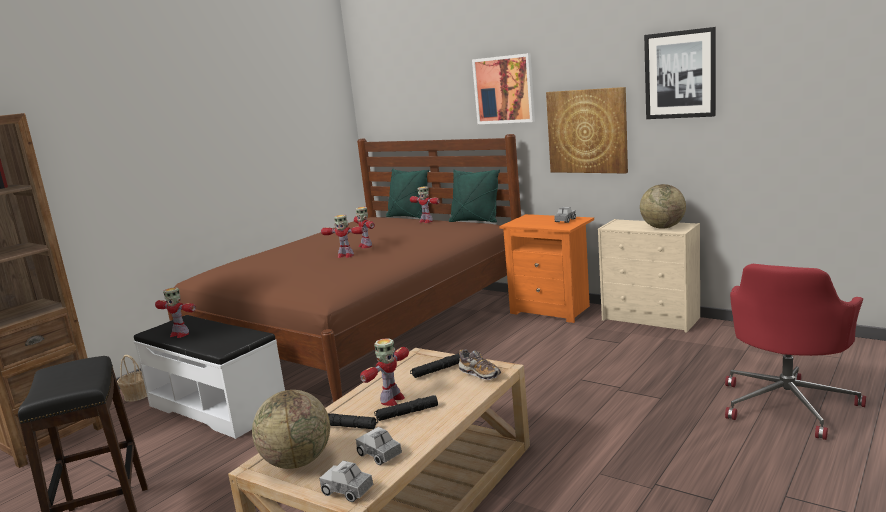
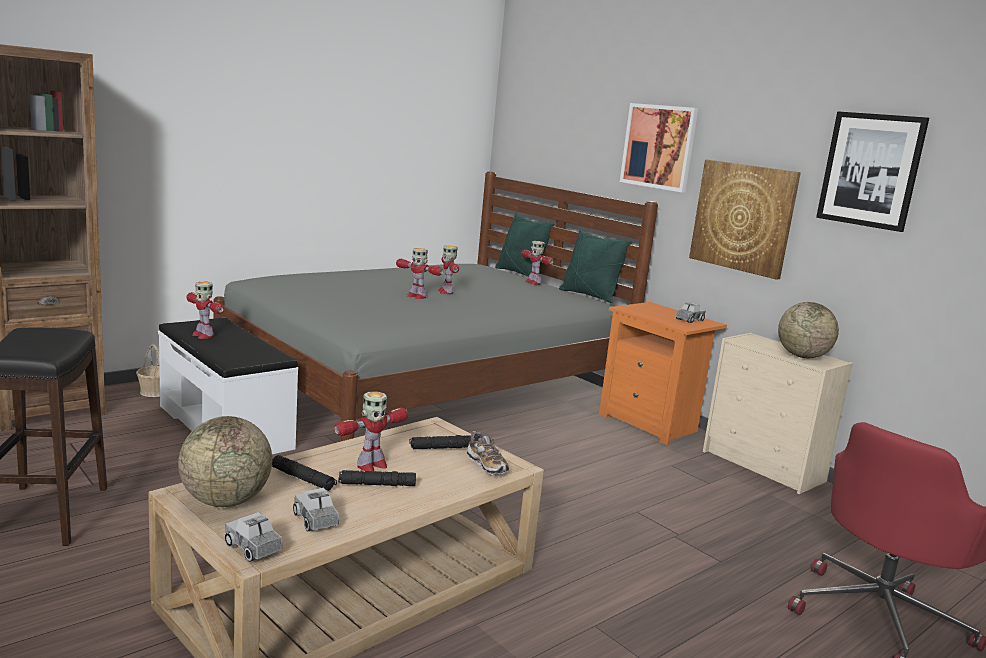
camera: 10 degrees right, 0 degrees up
(364, 330) = (425, 389): brown bed -> grey bed

